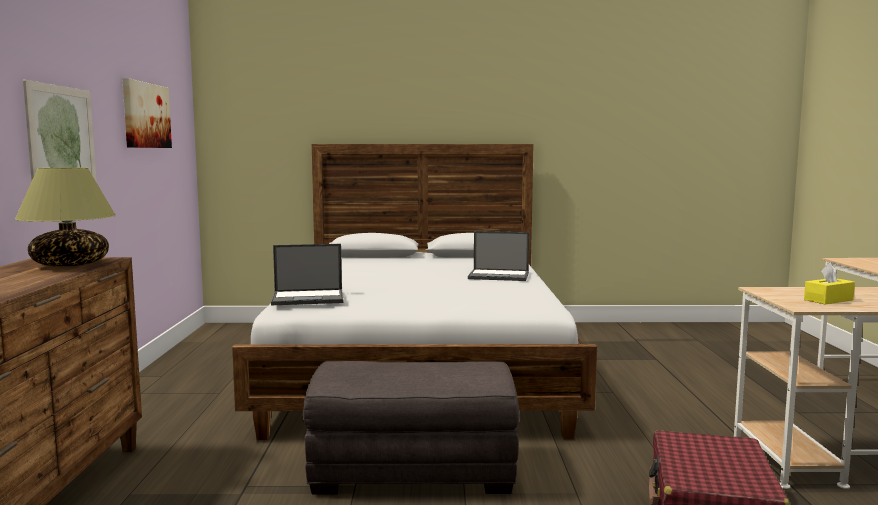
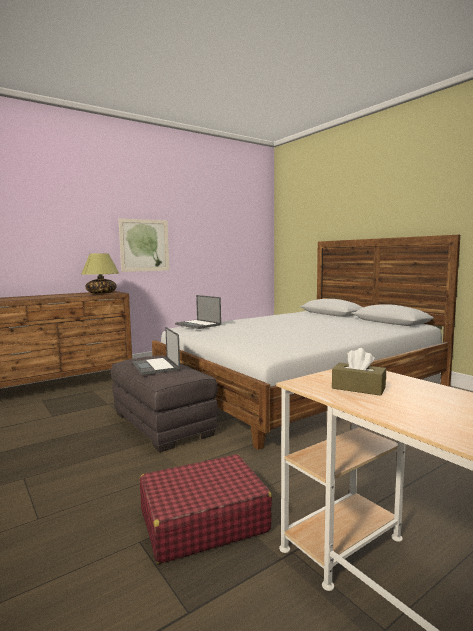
camera: 55 degrees right, 0 degrees up
(145, 115) = (219, 230): picture -> none
(499, 276) = (338, 333): laptop -> laptop (156, 366)
(828, 300) = (358, 388): yellow tissue box -> brown tissue box

